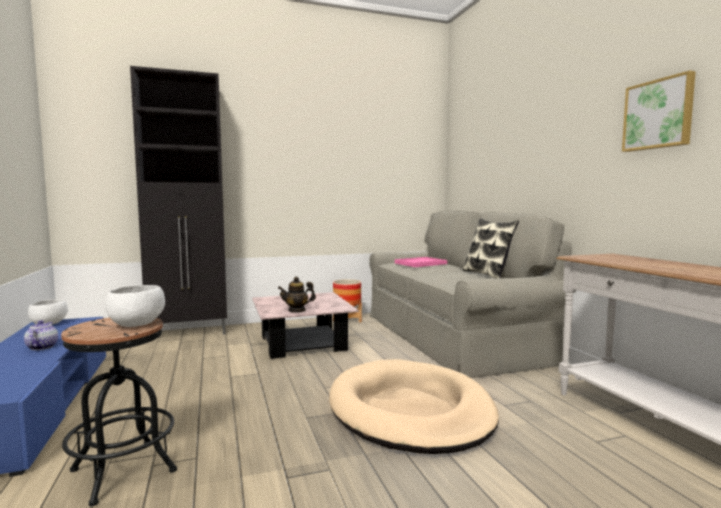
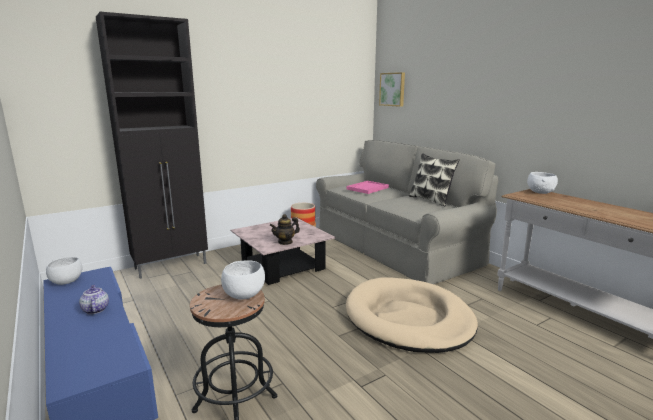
camera: 15 degrees left, 10 degrees up
(617, 256) = (540, 192): none -> white bowl
(658, 114) = (575, 90): picture -> picture (393, 89)

